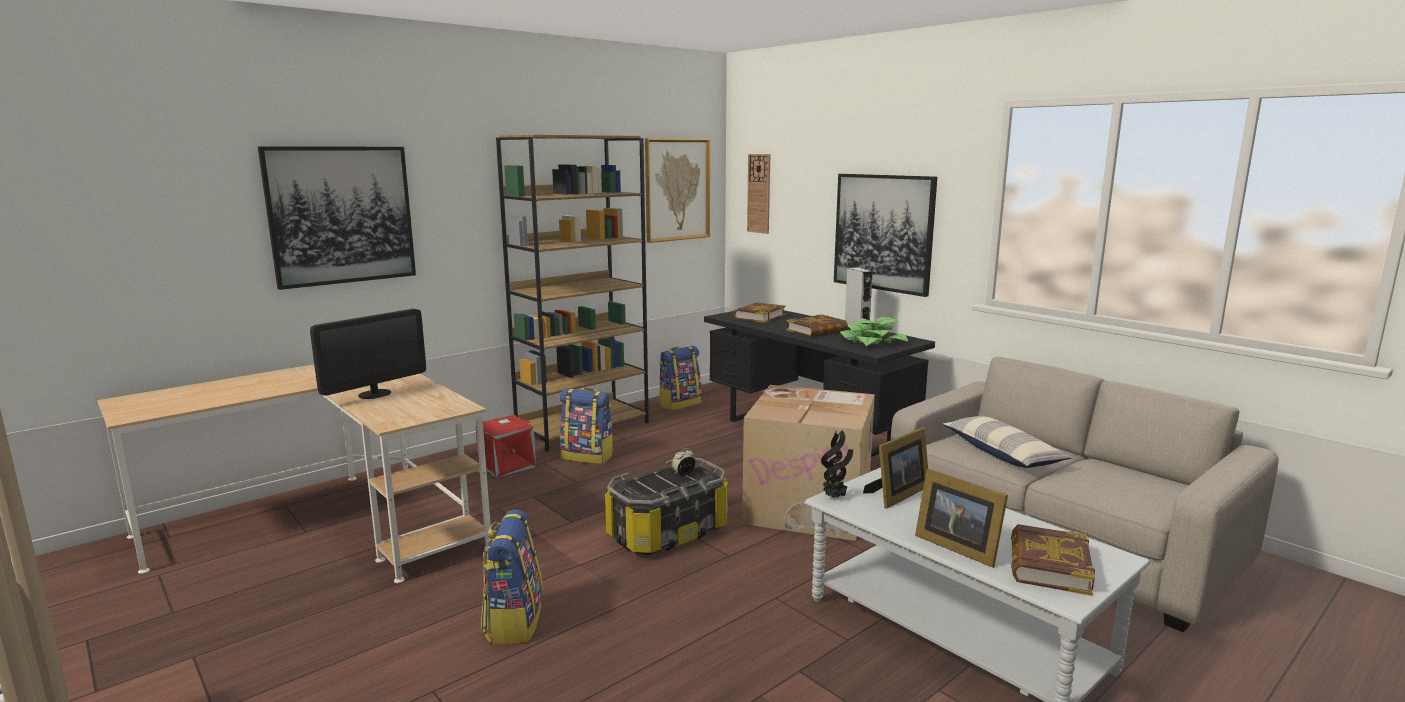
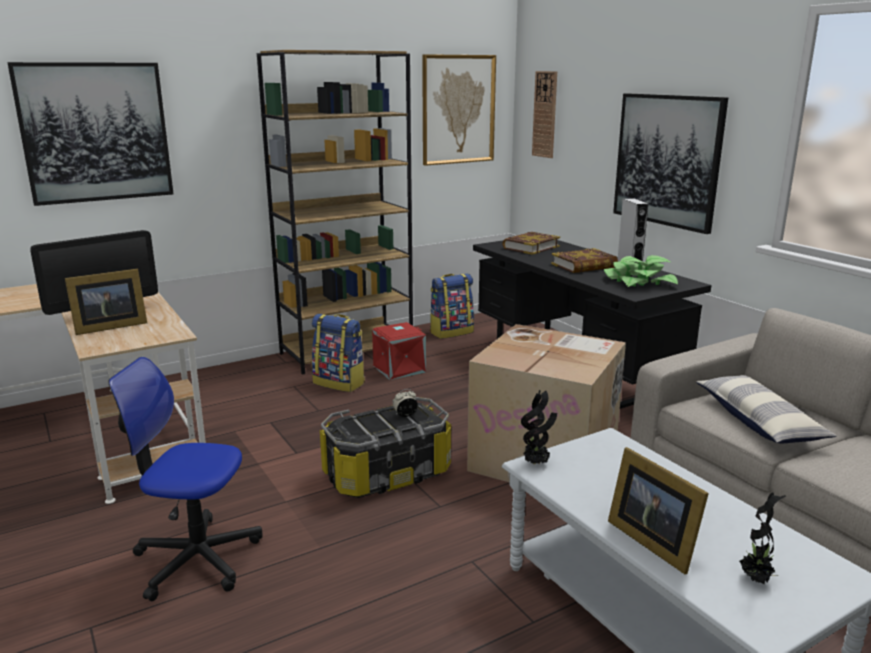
camera: 10 degrees right, 5 degrees up
(507, 465) = (259, 386): red storage box -> red storage box (399, 368)
(513, 622) = (197, 558): backpack -> office chair
(897, 494) = (609, 466): picture frame -> picture frame (108, 327)
(1048, 566) = (756, 579): book -> potted plant

